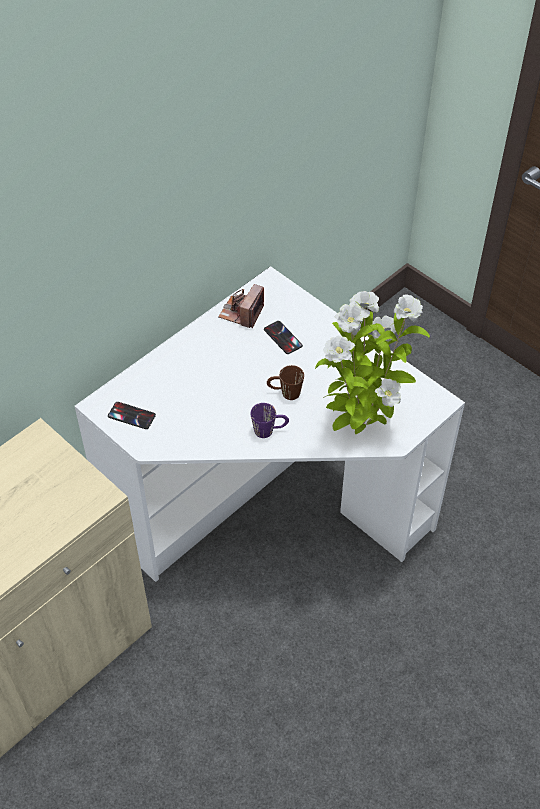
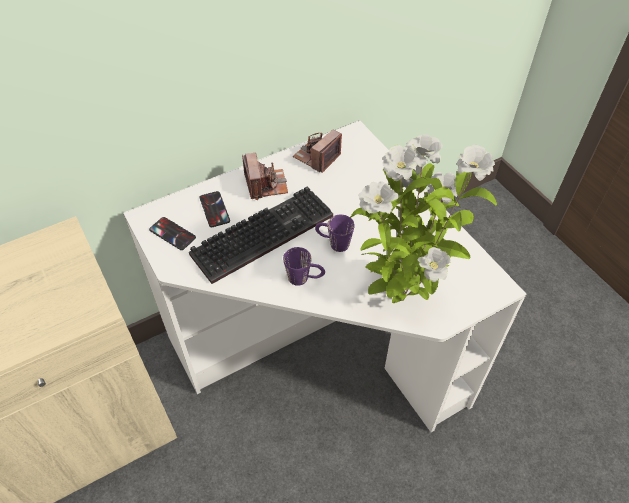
camera: 15 degrees right, 0 degrees up
(202, 350) = (265, 185): none -> camera
(217, 397) = (263, 232): none -> keyboard
(282, 338) = (349, 188): phone -> phone (214, 209)
(285, 393) = (333, 243): brown mug -> purple mug

